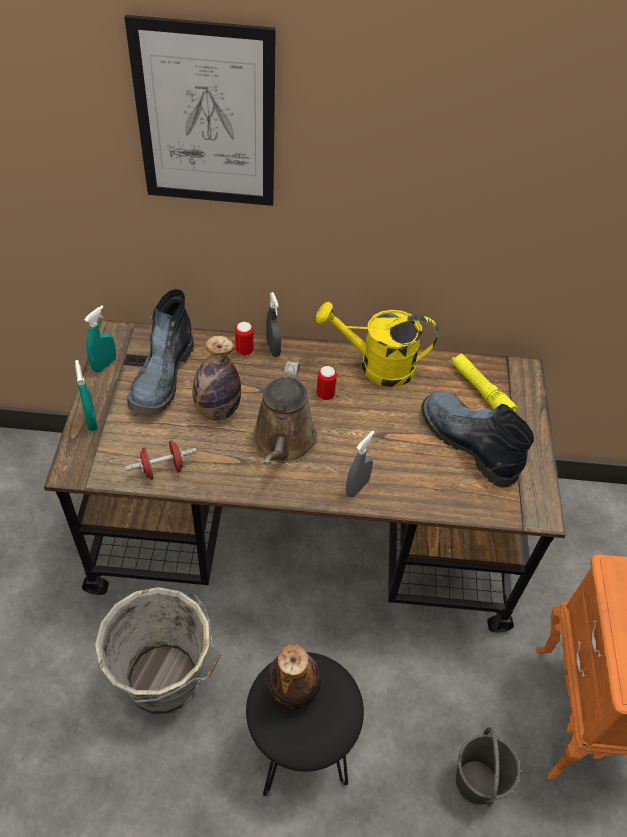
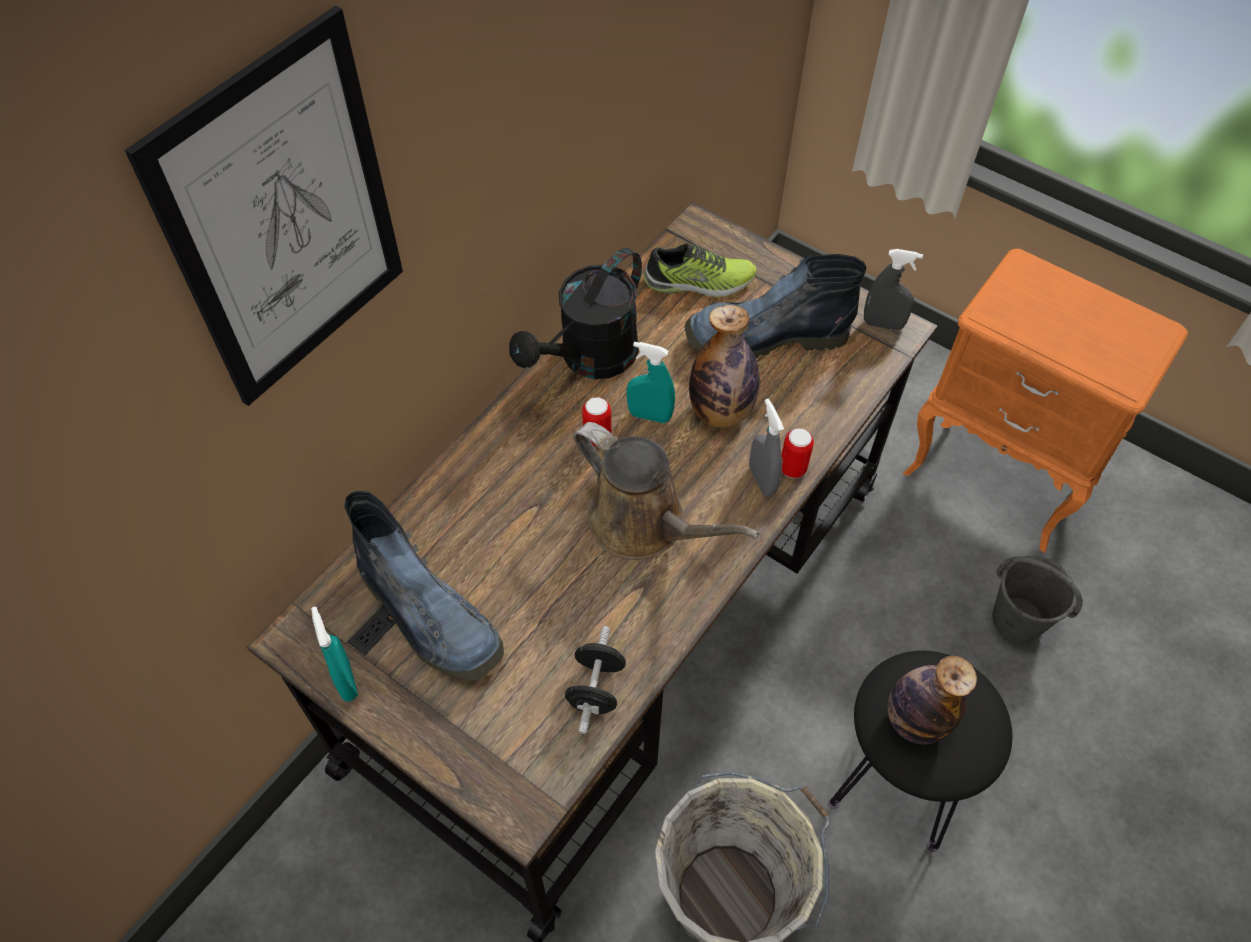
camera: 55 degrees left, 5 degrees up
(91, 420) = (444, 745): turquoise spray bottle -> turquoise spray bottle (649, 415)
(162, 469) = (596, 689): red dumbbell -> black dumbbell
(217, 410) = (538, 573): bottle -> bottle (721, 411)
(244, 350) = (455, 489): can -> can (792, 468)
(273, 348) = (476, 454): grey spray bottle -> grey spray bottle (883, 324)
(377, 366) = (589, 359): yellow watering can -> black watering can
(480, 390) = (699, 282): yellow flashlight -> shoe

